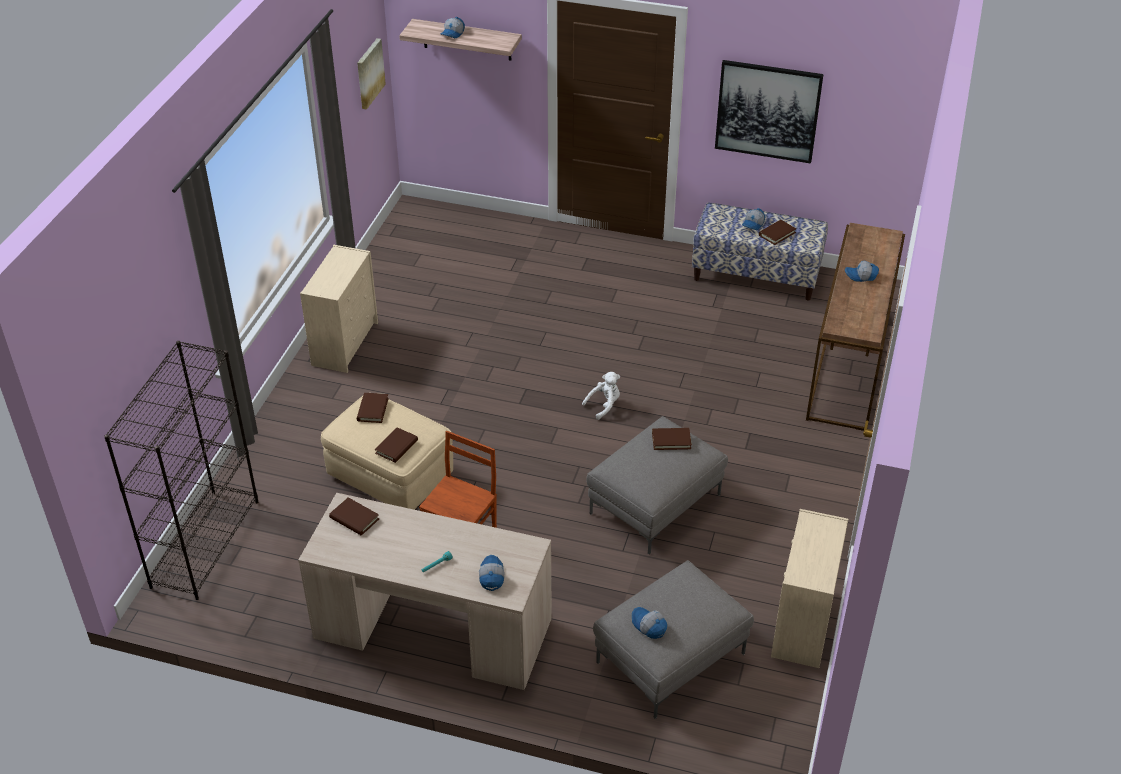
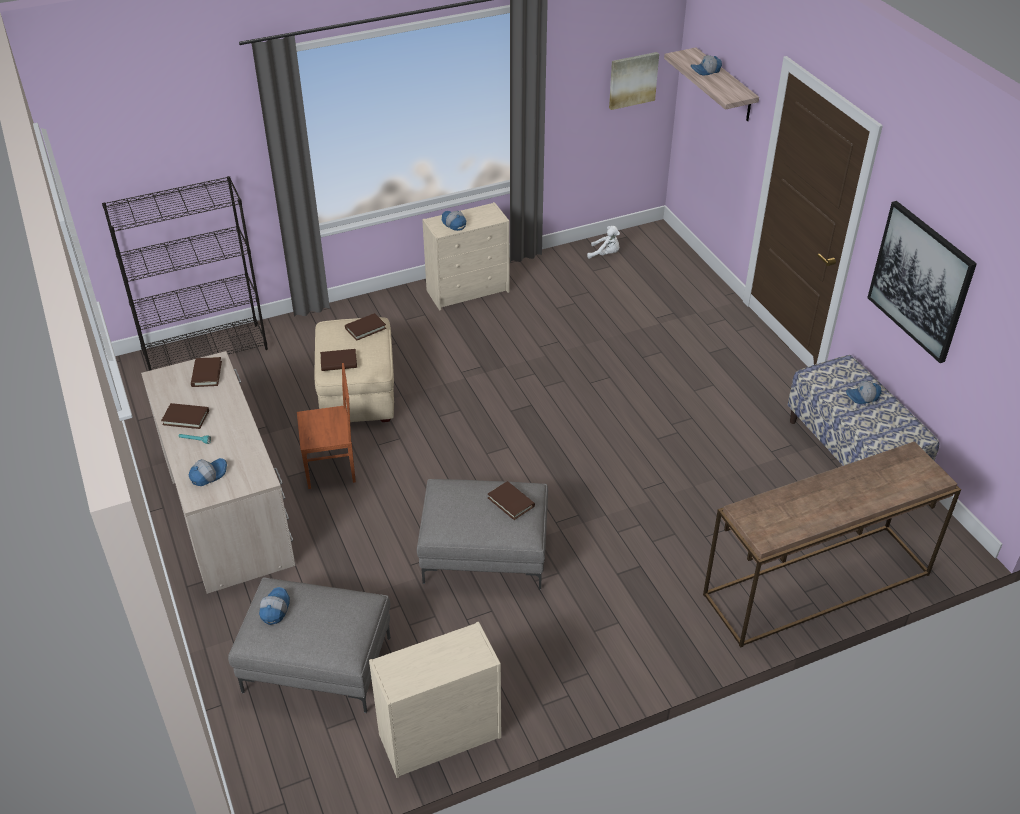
camera: 50 degrees right, 0 degrees up
(604, 405) = (565, 458): white plush toy -> white plush toy (605, 254)
(777, 234) = (871, 418): brown book -> brown book (186, 418)
(861, 276) = (842, 489): cap -> cap (453, 224)

